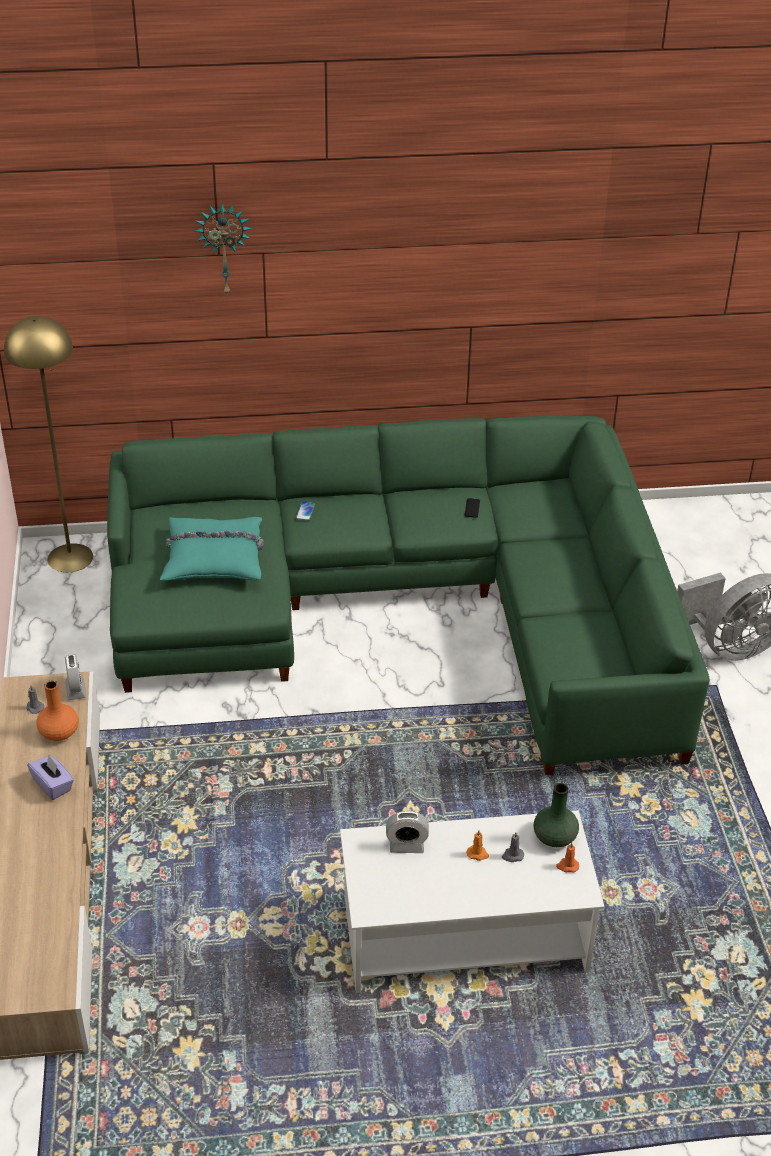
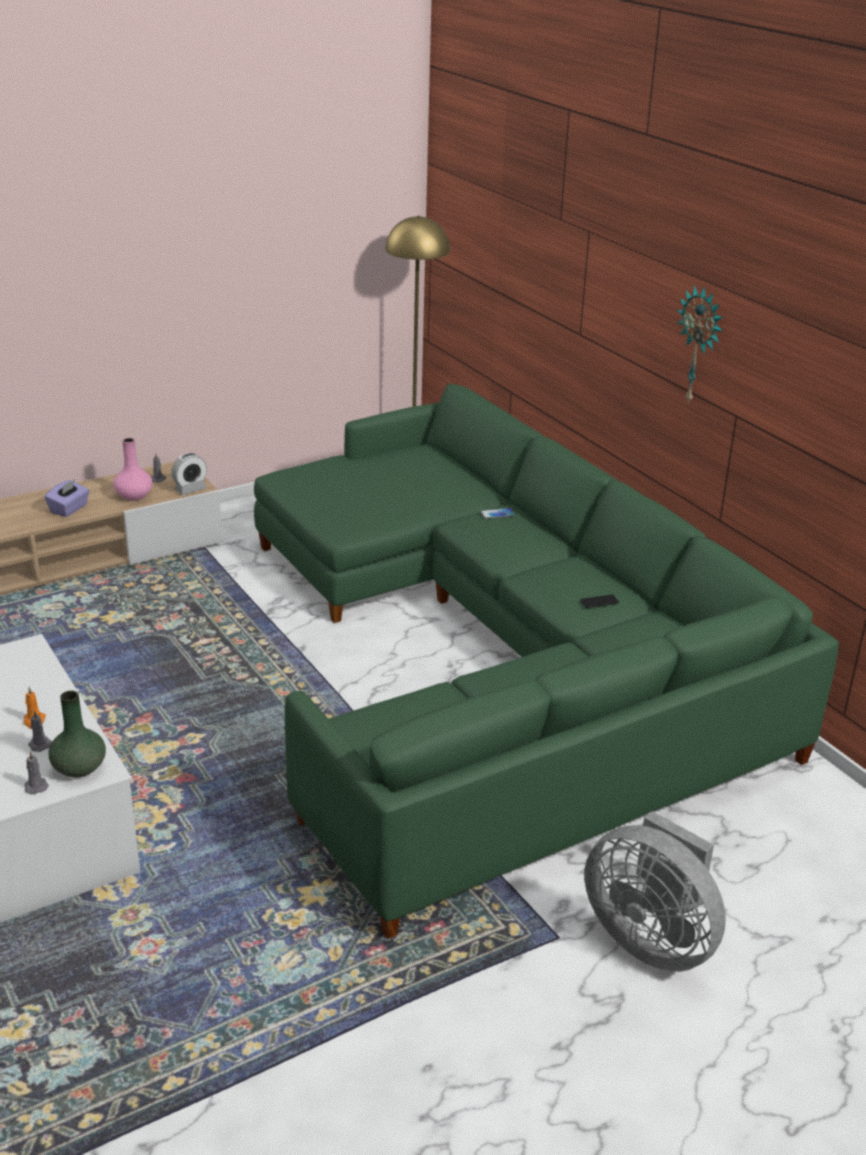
camera: 65 degrees right, 10 degrees down
(59, 733) = (133, 496): orange vase -> pink vase
(214, 558) = (384, 487): turquoise pillow -> none
(224, 248) = (561, 211): wall clock -> wall clock (699, 345)
(406, 845) = (31, 675): alarm clock -> none
(567, 866) = (36, 786): orange candle -> grey candle

